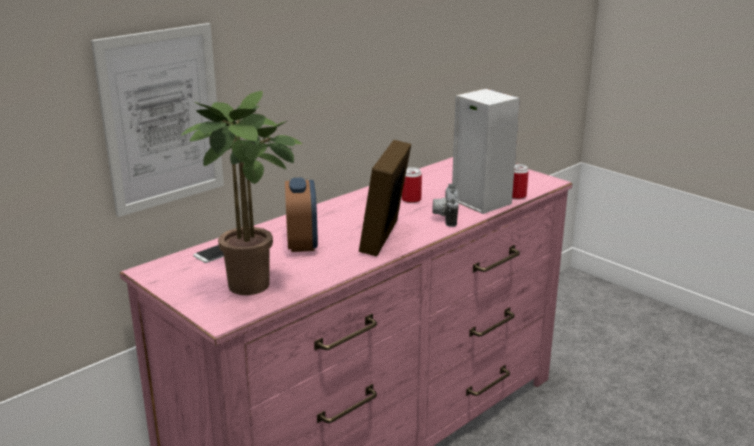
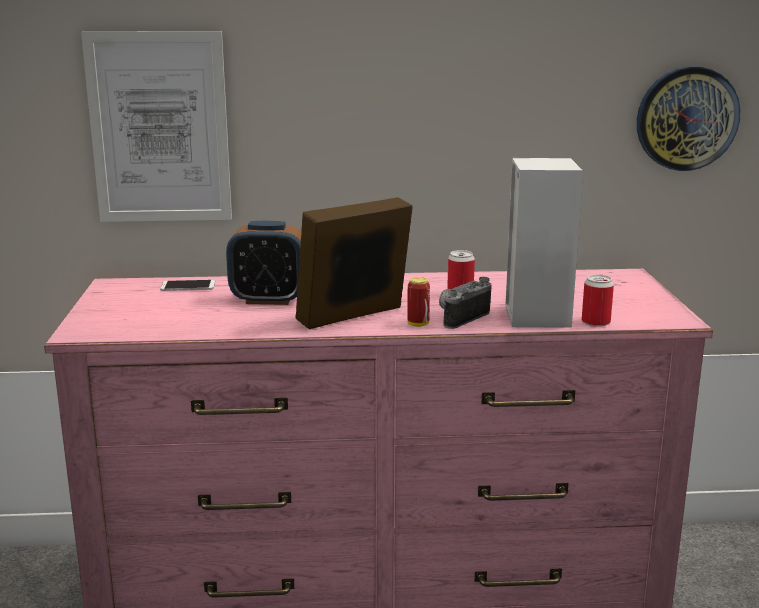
camera: 40 degrees right, 5 degrees down
(252, 288) = (150, 319): potted plant -> none
(302, 243) = (269, 300): alarm clock -> alarm clock turned 60 degrees clockwise
(431, 230) = (418, 324): none -> can
(483, 43) = (686, 118): none -> wall clock

